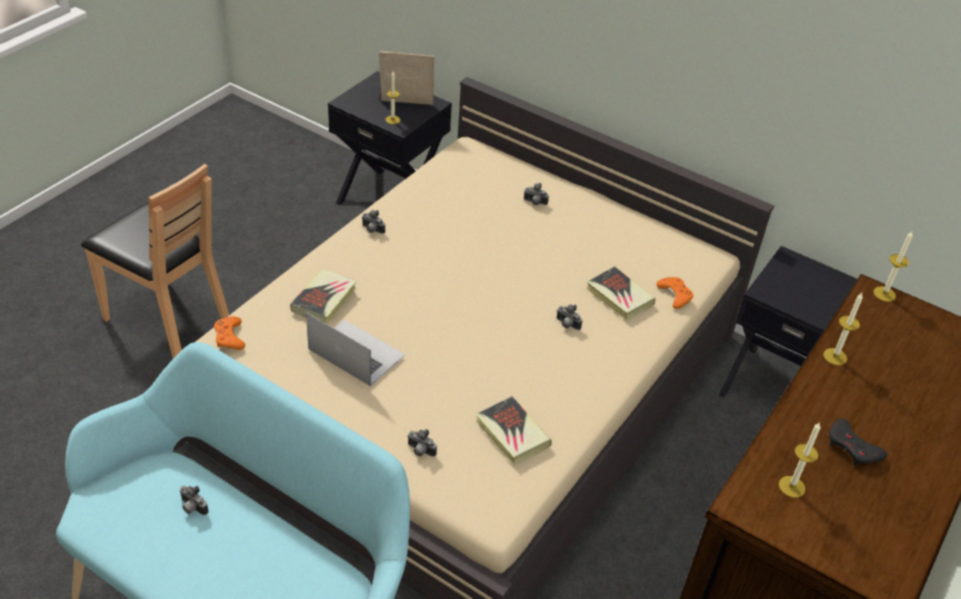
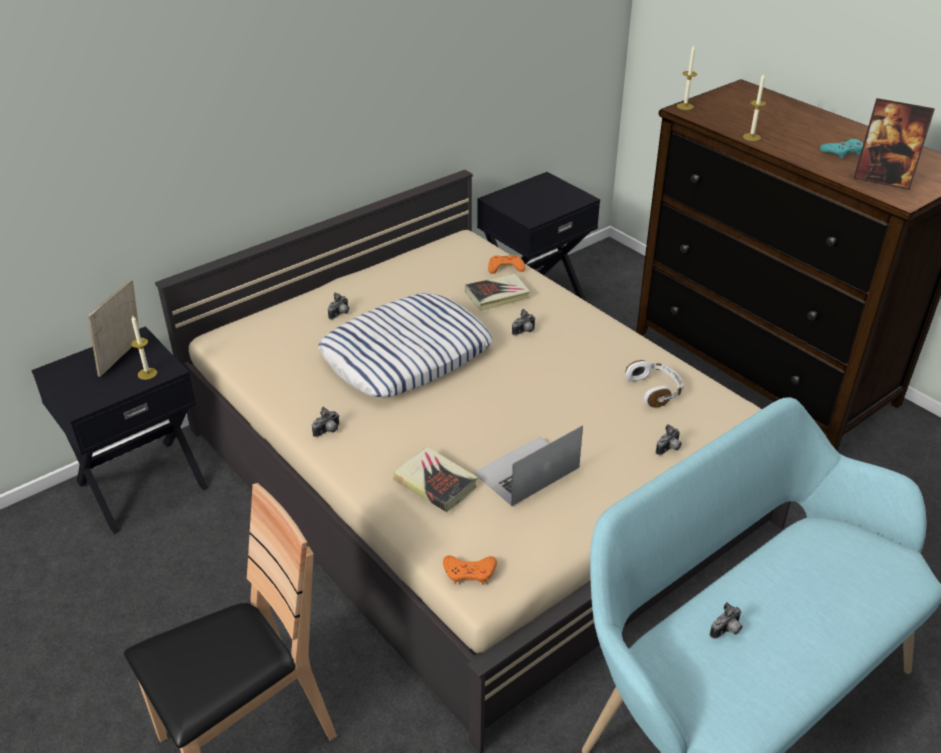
camera: 70 degrees left, 5 degrees down
(494, 253) = (406, 354): none -> pillow
(512, 434) = (655, 390): book -> white headphones
(791, 486) = (883, 179): candle -> picture frame
(852, 447) = (843, 152): black game controller -> turquoise game controller

